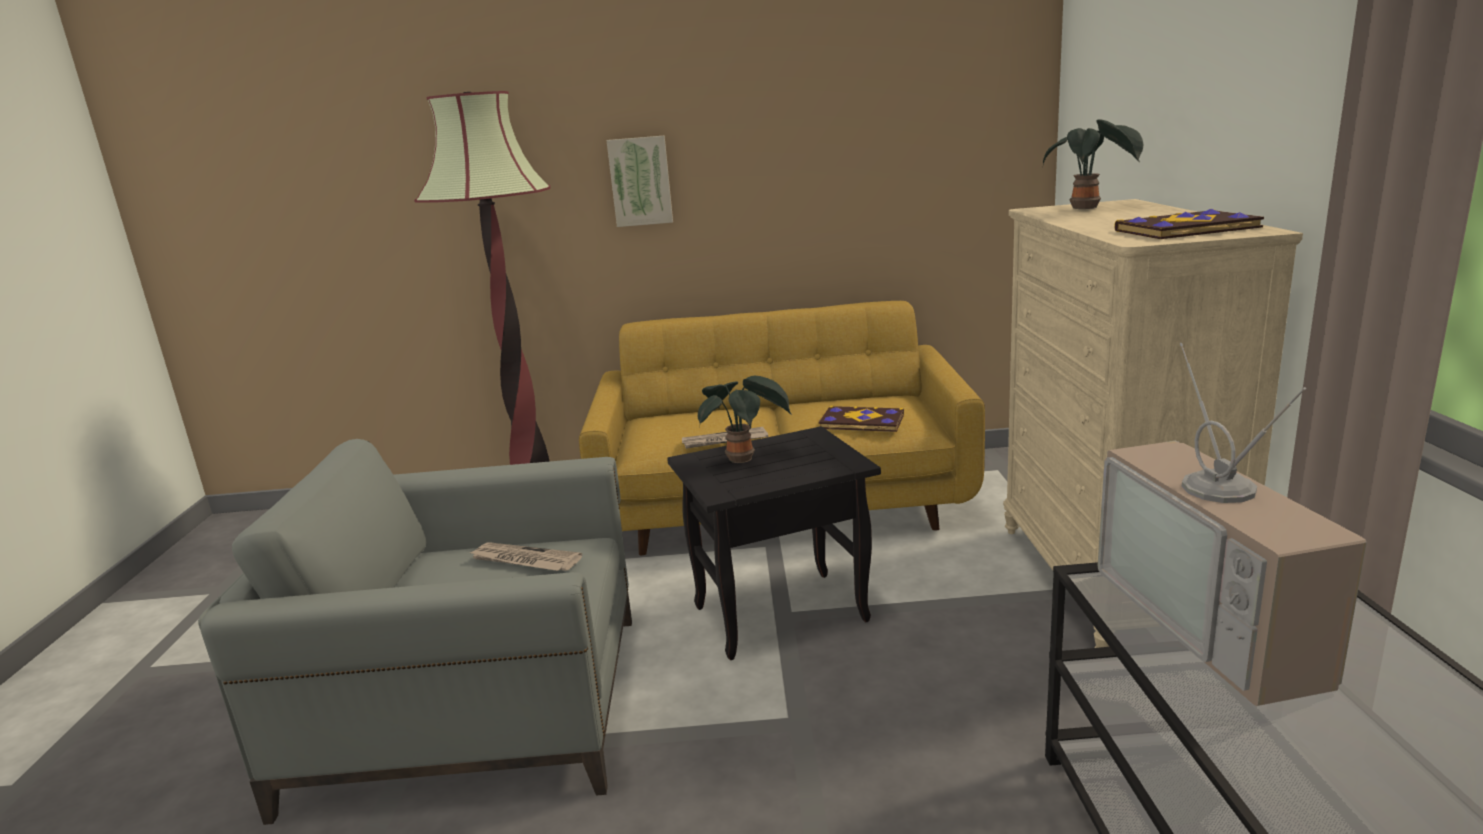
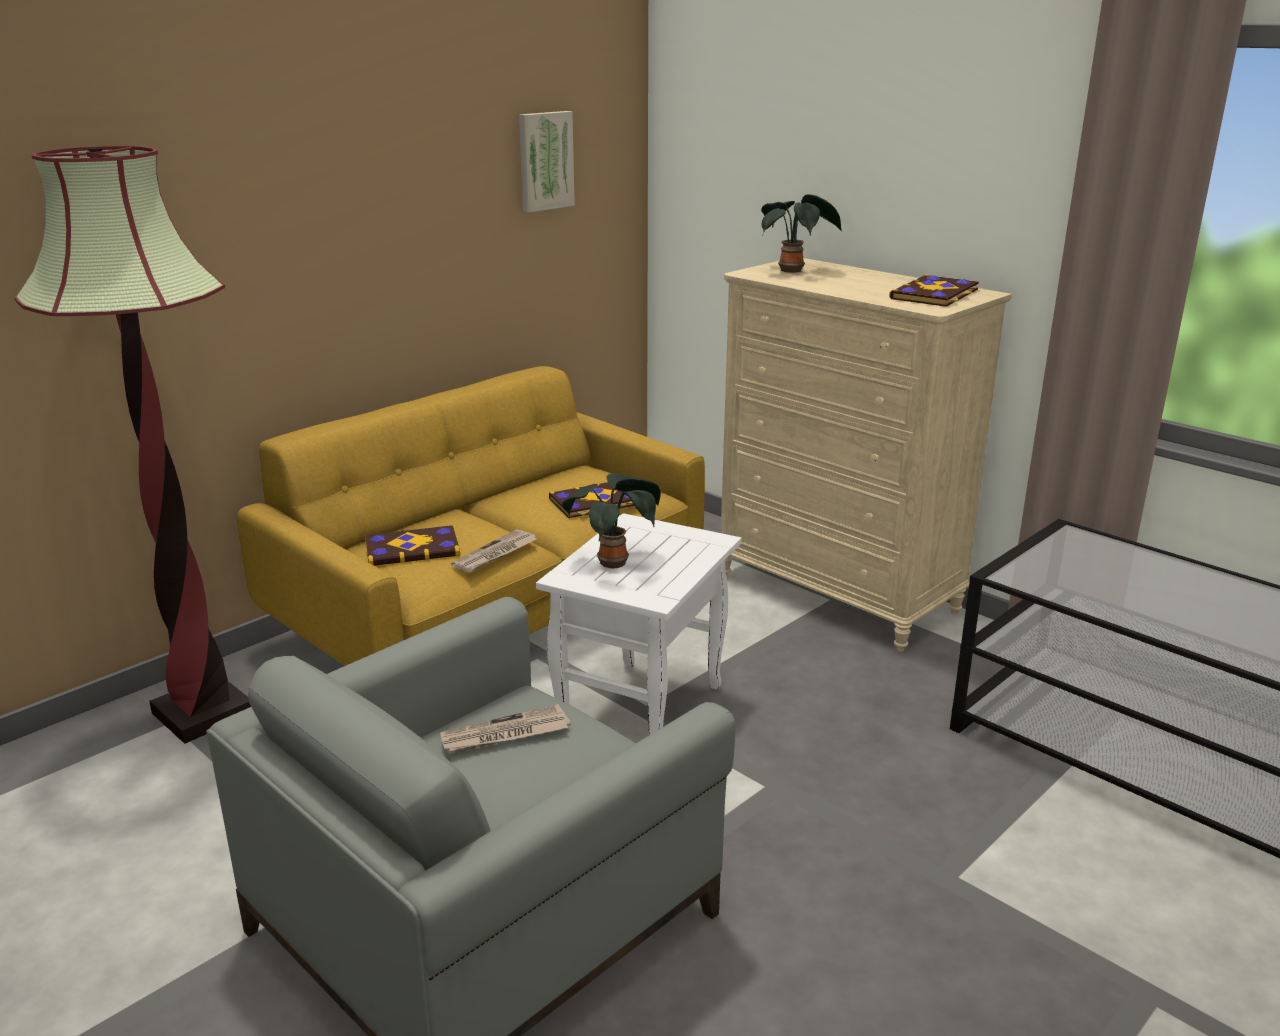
camera: 45 degrees left, 5 degrees up
(640, 181) = (270, 255): picture -> picture (544, 161)
(681, 423) = (412, 548): none -> book
(778, 616) = (641, 713): black side table -> white side table
(1221, 622) = (1097, 579): television -> none

